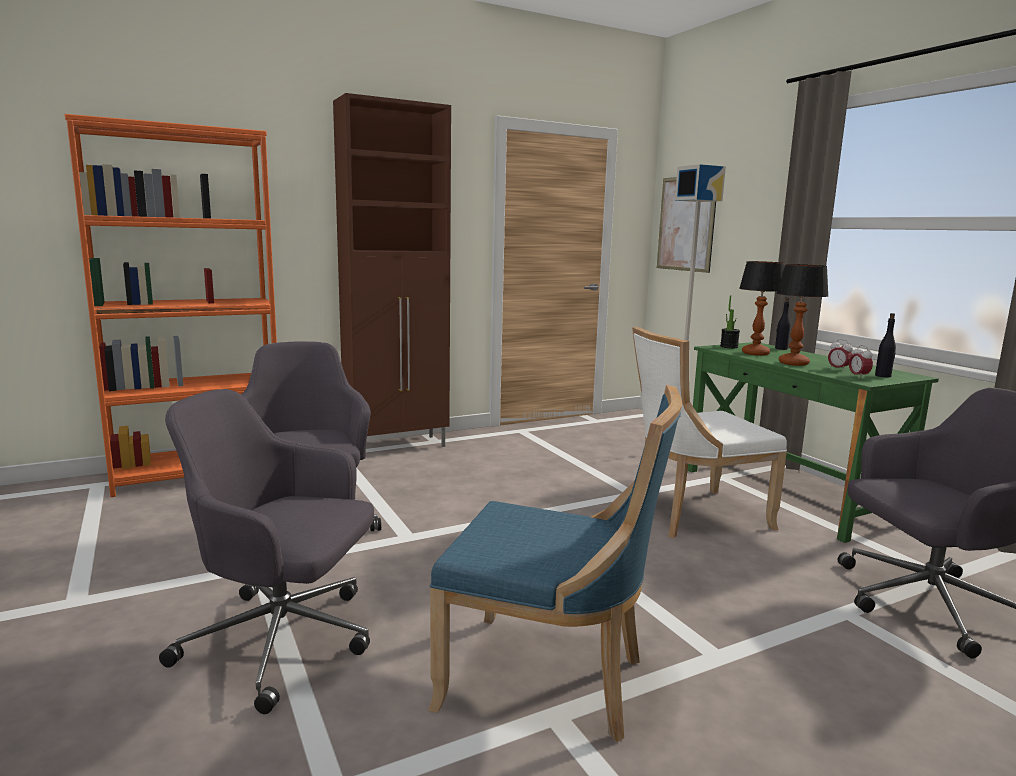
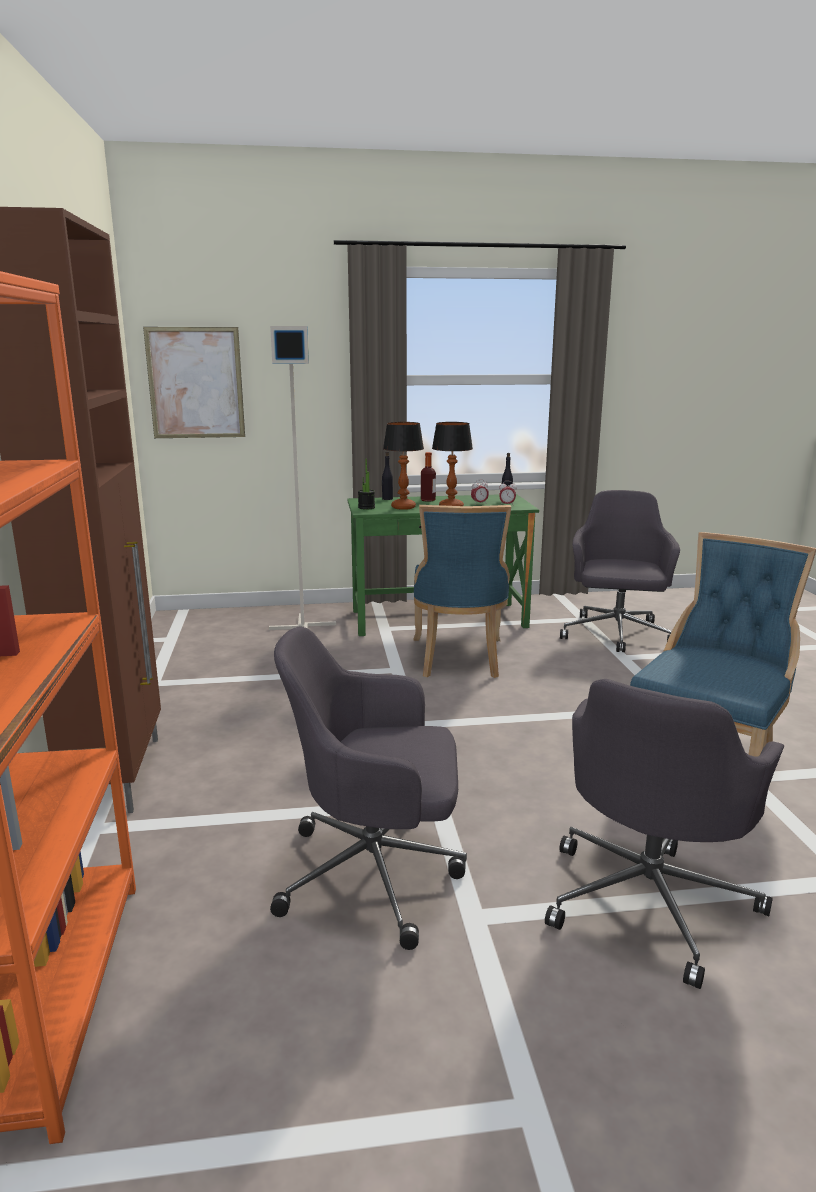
camera: 70 degrees left, 5 degrees up
(693, 516) = (458, 659): white chair -> blue chair
(808, 357) = (428, 500): none -> bottle

